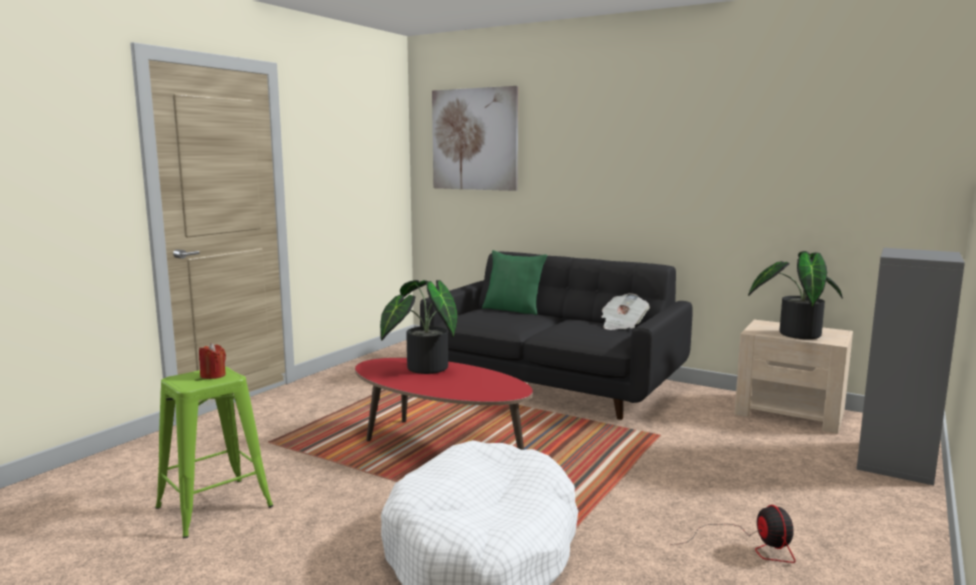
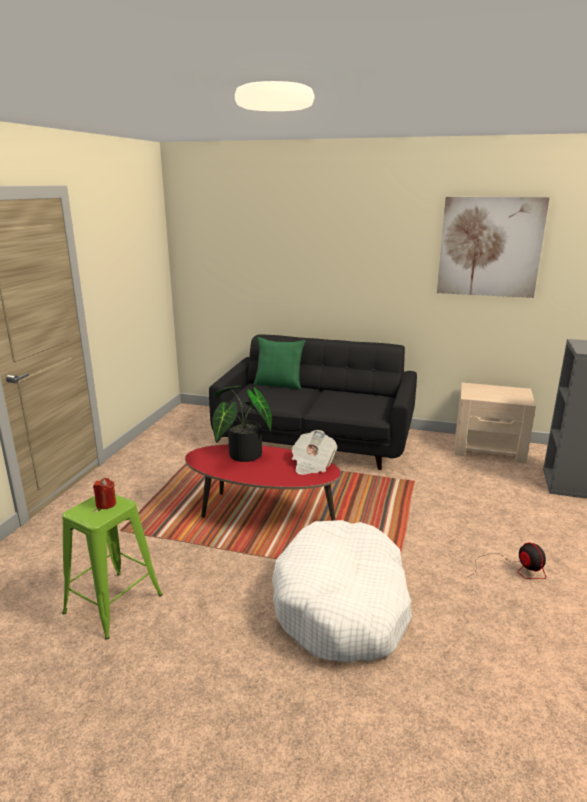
camera: 15 degrees left, 10 degrees up
(474, 139) = (230, 239): picture -> picture (490, 247)
(622, 325) = (371, 395): newspaper -> newspaper (312, 464)
(795, 333) = (496, 395): potted plant -> none

